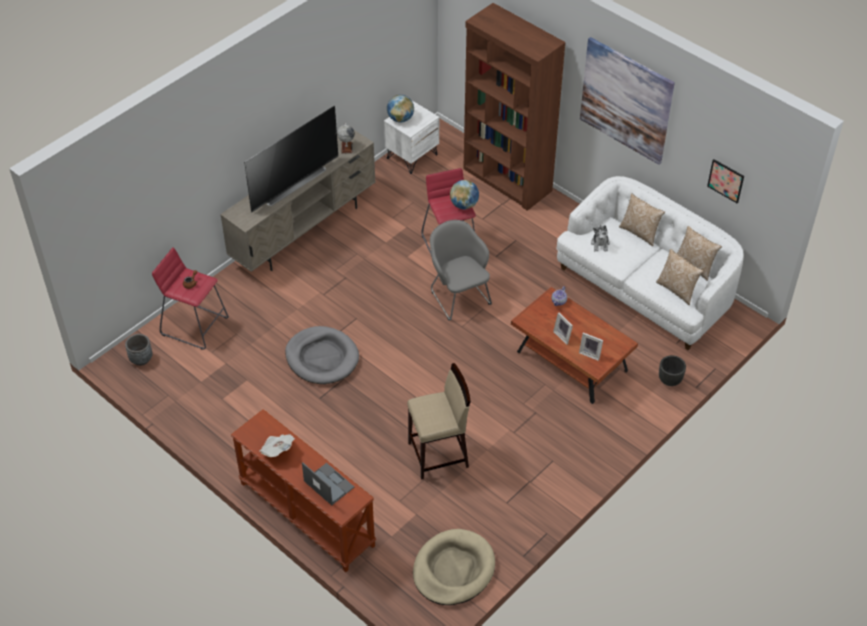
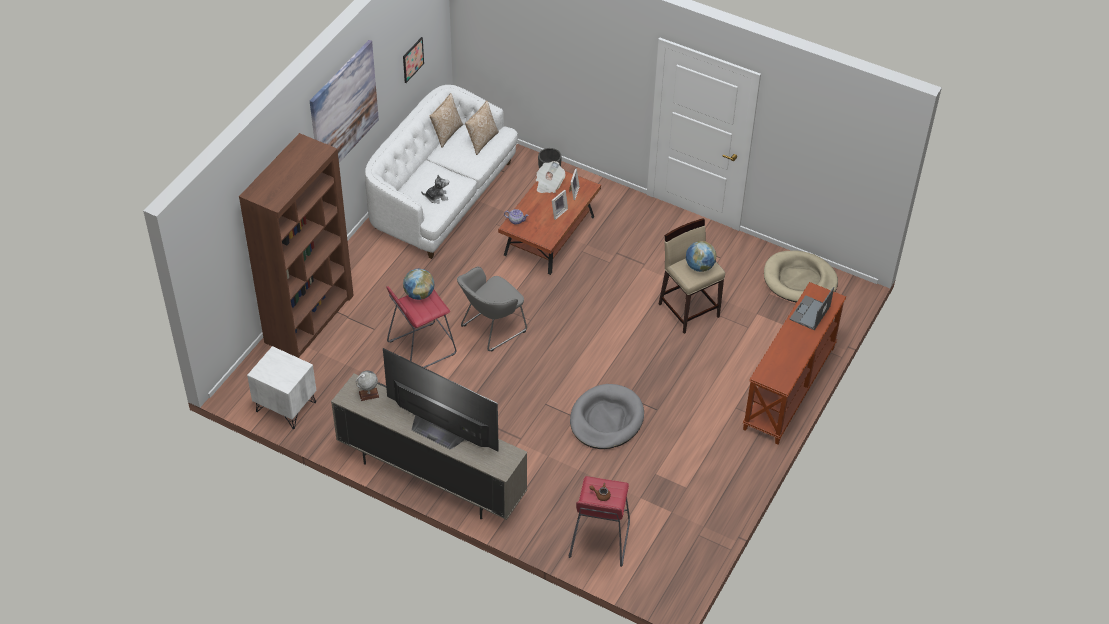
camera: 105 degrees left, 0 degrees up
(141, 359) = (661, 574): grey planter -> none
(277, 450) = (790, 356): newspaper -> newspaper (549, 184)
(400, 119) = (282, 379): globe -> globe (699, 267)
(639, 232) = (412, 173): pillow -> none

